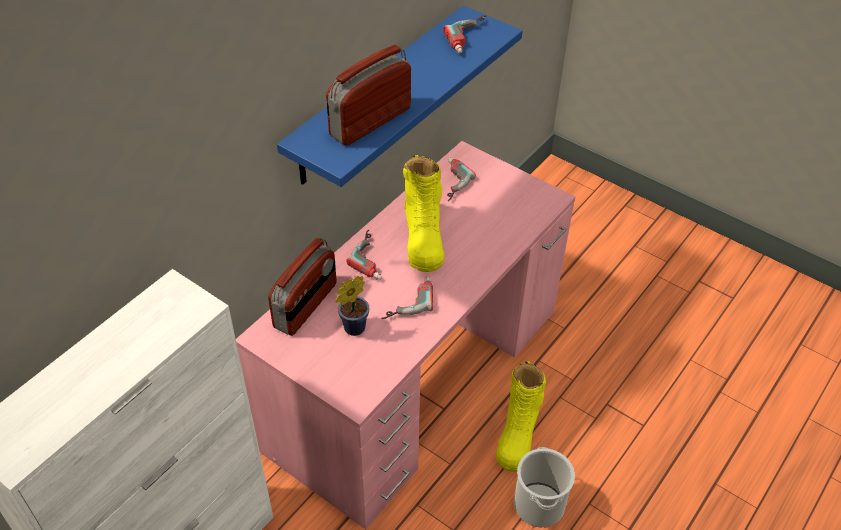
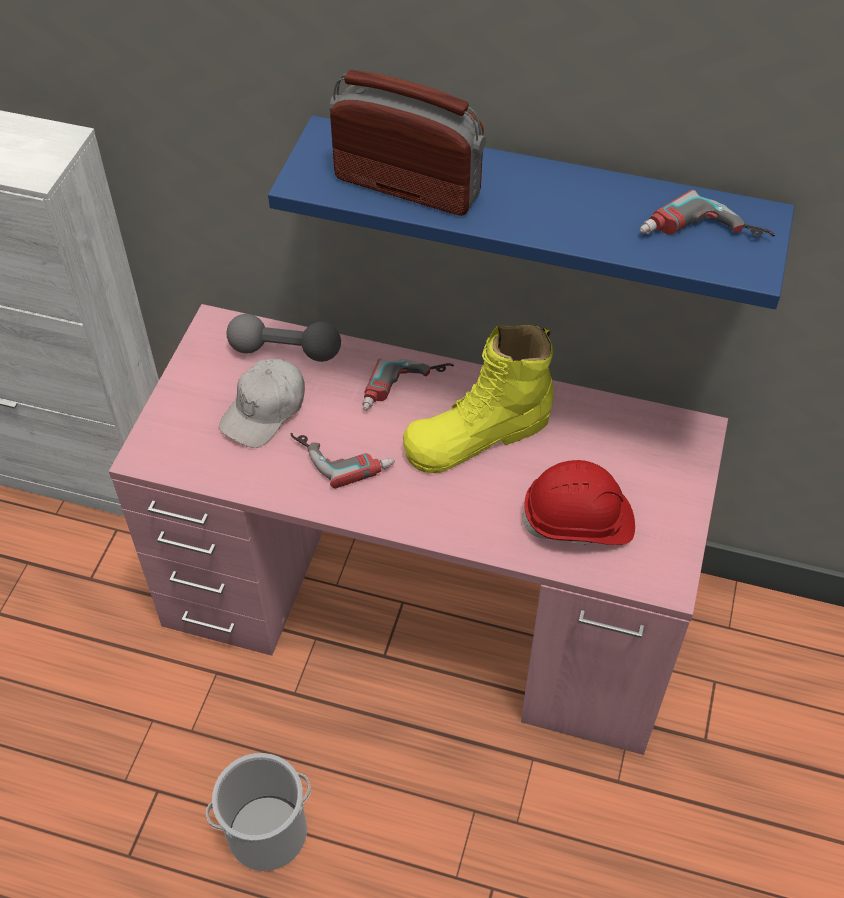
camera: 70 degrees right, 5 degrees up
(306, 306) = (285, 351): radio -> grey dumbbell
(352, 329) = (265, 410): potted plant -> white cap
(449, 181) = (619, 430): power drill -> none
(502, 217) = (578, 521): none -> red hard hat
(518, 433) = (380, 768): yellow boot -> none

